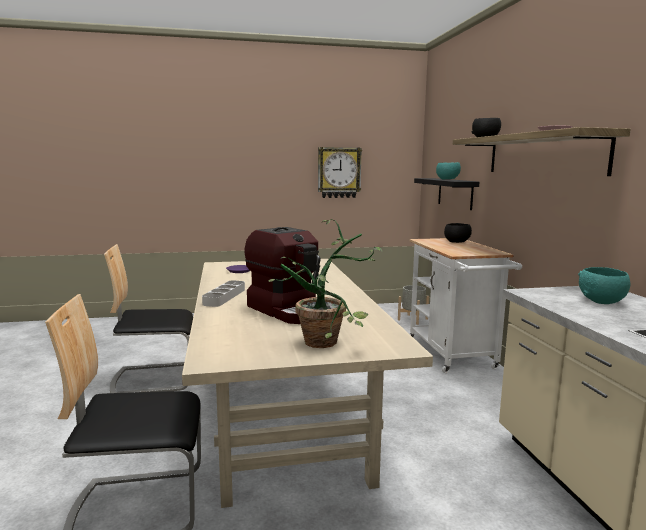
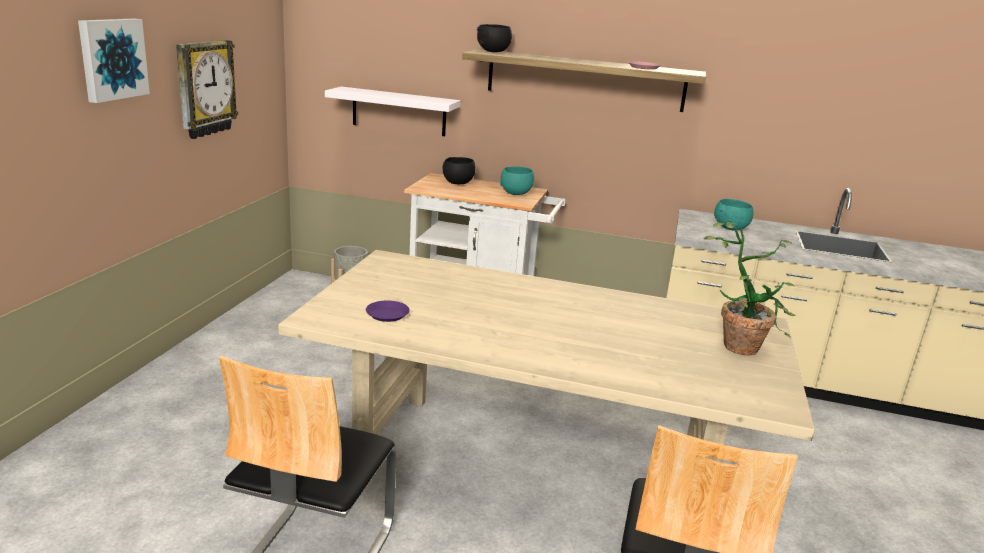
camera: 65 degrees left, 10 degrees up
(224, 297) = (535, 354): grey tray -> none
(272, 150) = (112, 59): none -> picture
(290, 310) = (625, 334): coffee machine -> none
(447, 179) = (397, 94): turquoise bowl -> turquoise bowl (516, 193)
(455, 193) = (399, 111): black shelf -> white shelf

